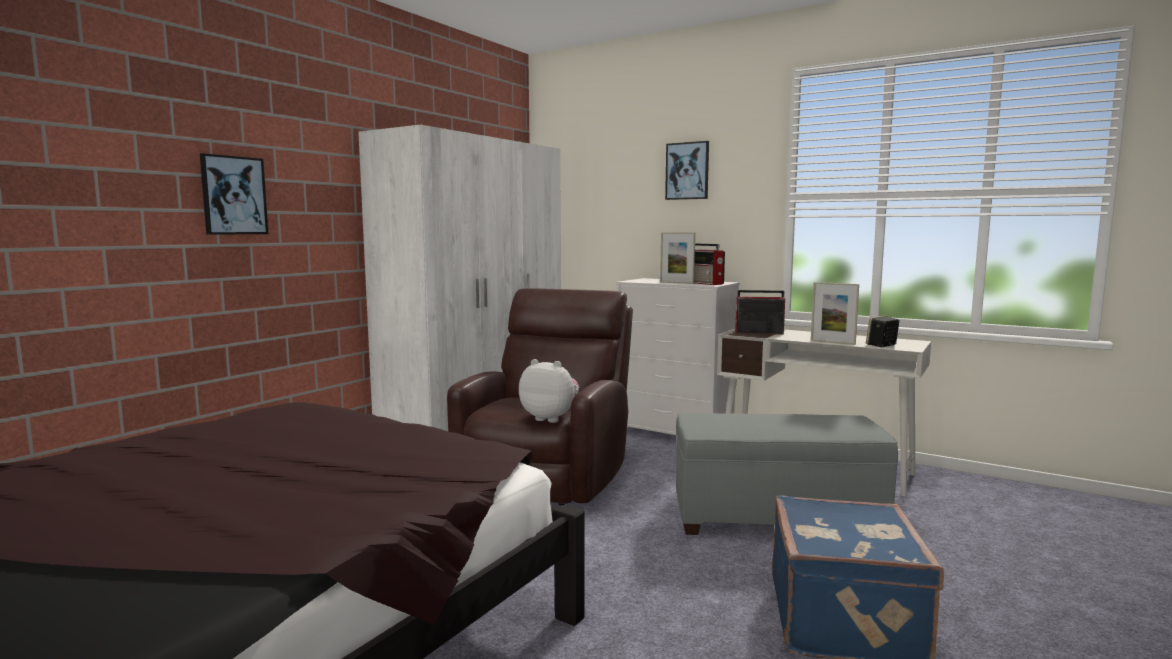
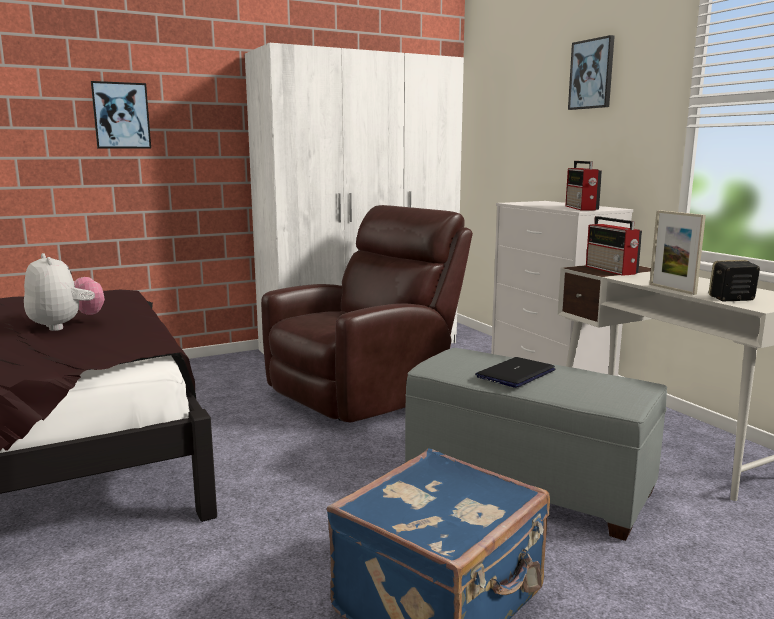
camera: 30 degrees right, 5 degrees up
(550, 418) = (331, 333): plush toy -> plush toy (66, 326)
(676, 283) = (551, 206): picture frame -> none
(758, 333) = (611, 270): radio -> radio turned 150 degrees counterclockwise
(770, 424) = (515, 374): none -> laptop

